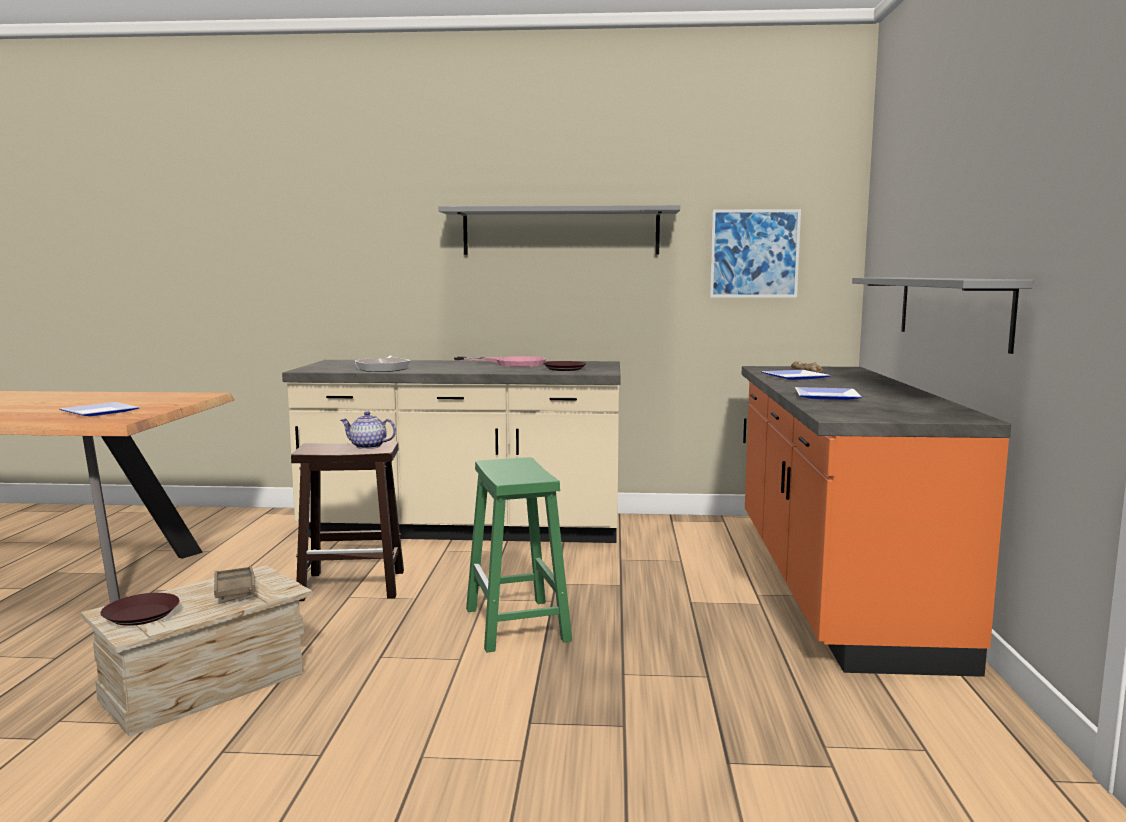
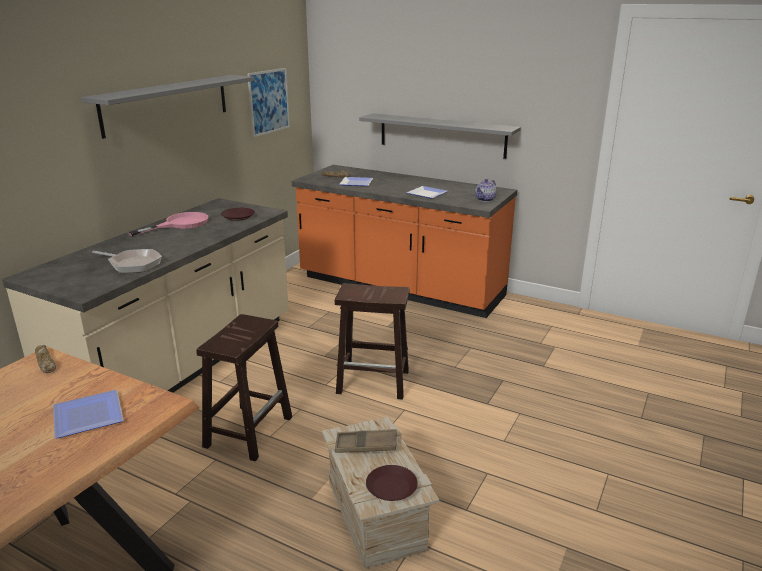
camera: 65 degrees left, 15 degrees up
(197, 395) = (45, 362): none -> bread
(367, 446) = (247, 326): teapot -> teapot (485, 200)
(517, 625) = (374, 382): green stool -> brown stool

